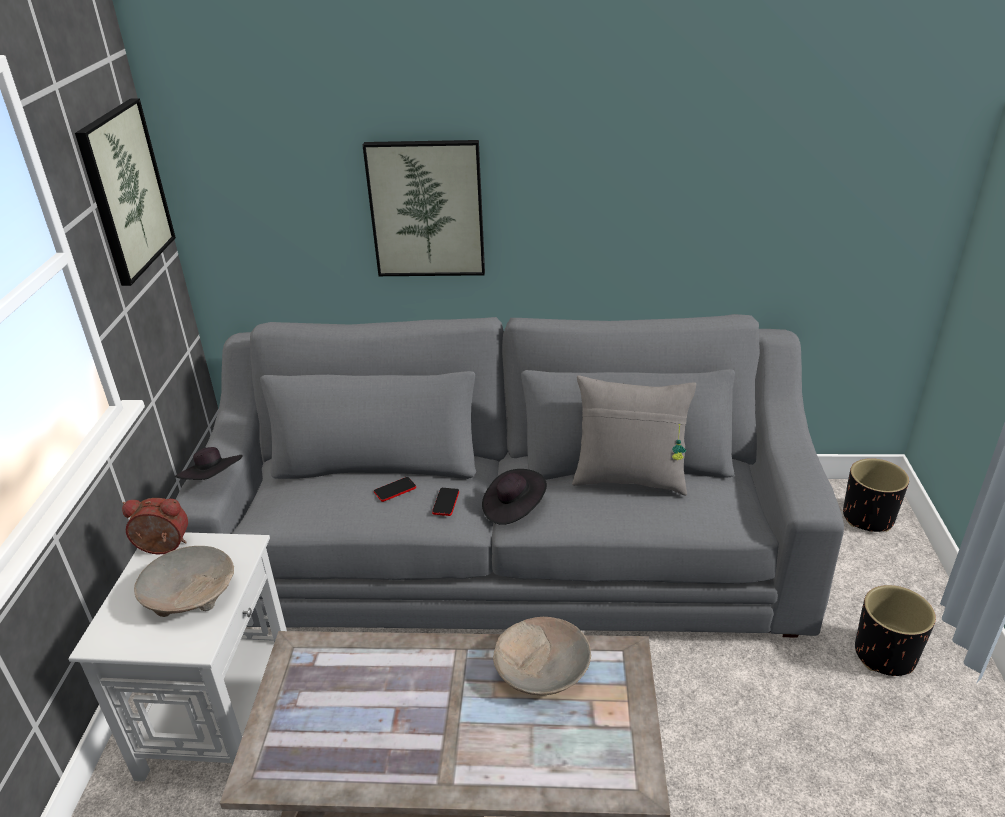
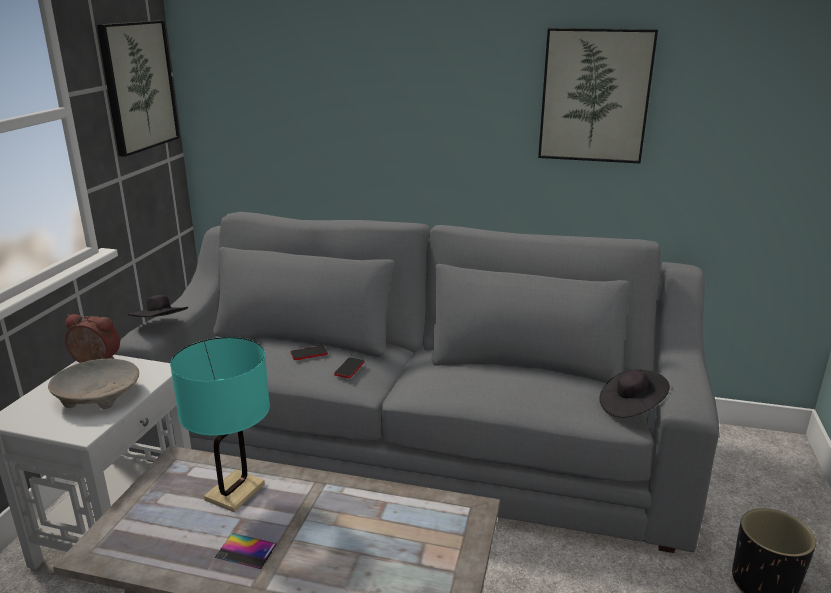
camera: 10 degrees right, 10 degrees down
(376, 677) = (235, 492): none -> turquoise table lamp
(416, 745) = (246, 551): none -> phone
(427, 209) = (379, 129): picture -> picture (595, 96)
(513, 508) = (409, 382): black hat -> black hat (631, 407)
(543, 670) = (388, 511): beige bowl -> none
(629, 480) = (520, 372): grey pillow -> none
(868, 517) = (770, 462): black planter -> none

